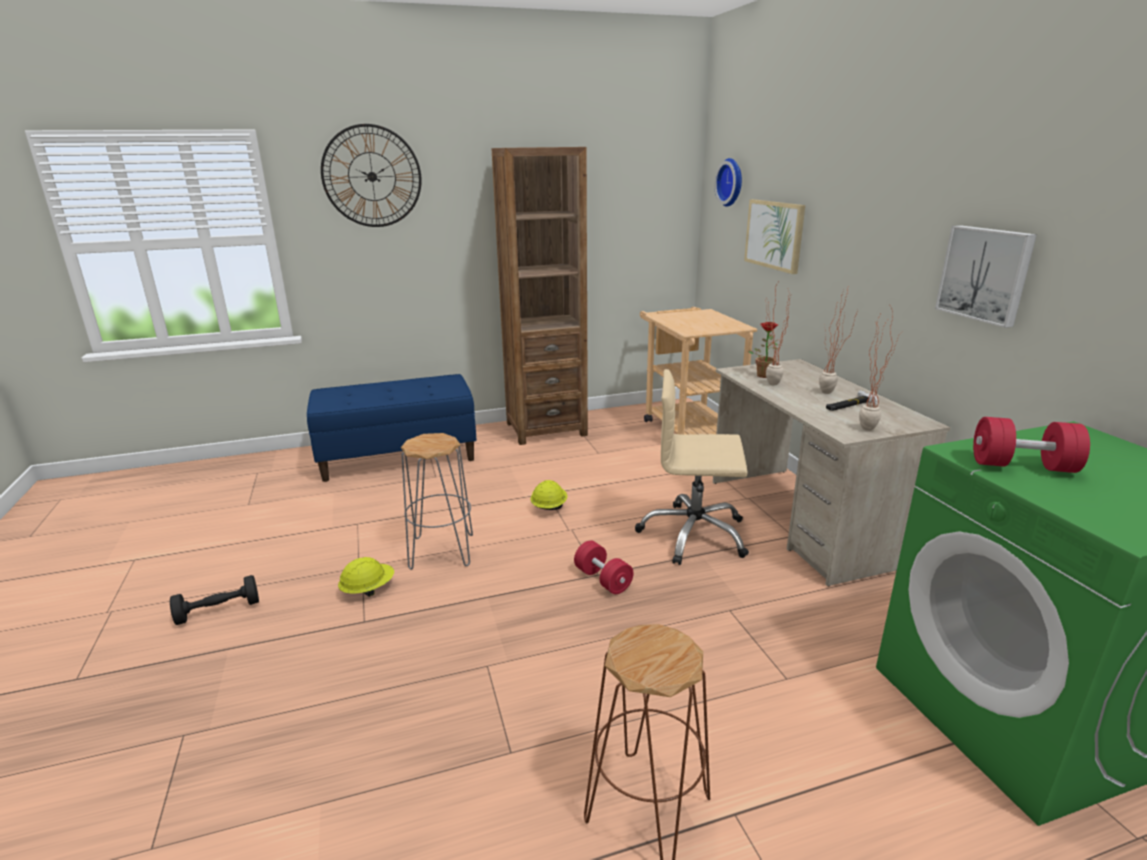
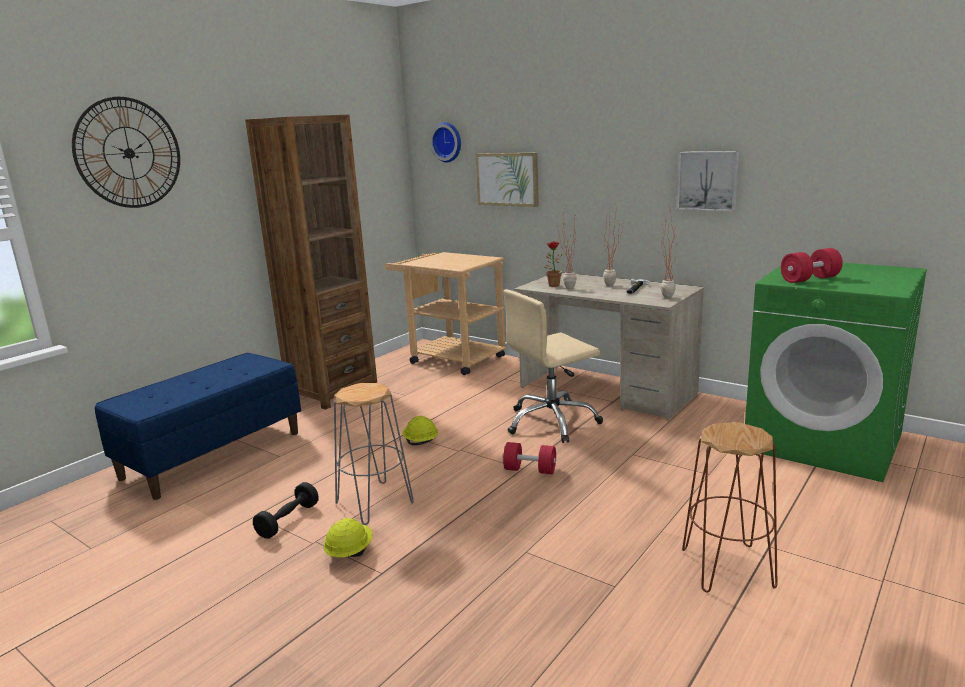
camera: 35 degrees left, 5 degrees down
(218, 611) = (215, 633): black dumbbell -> black dumbbell (288, 520)

